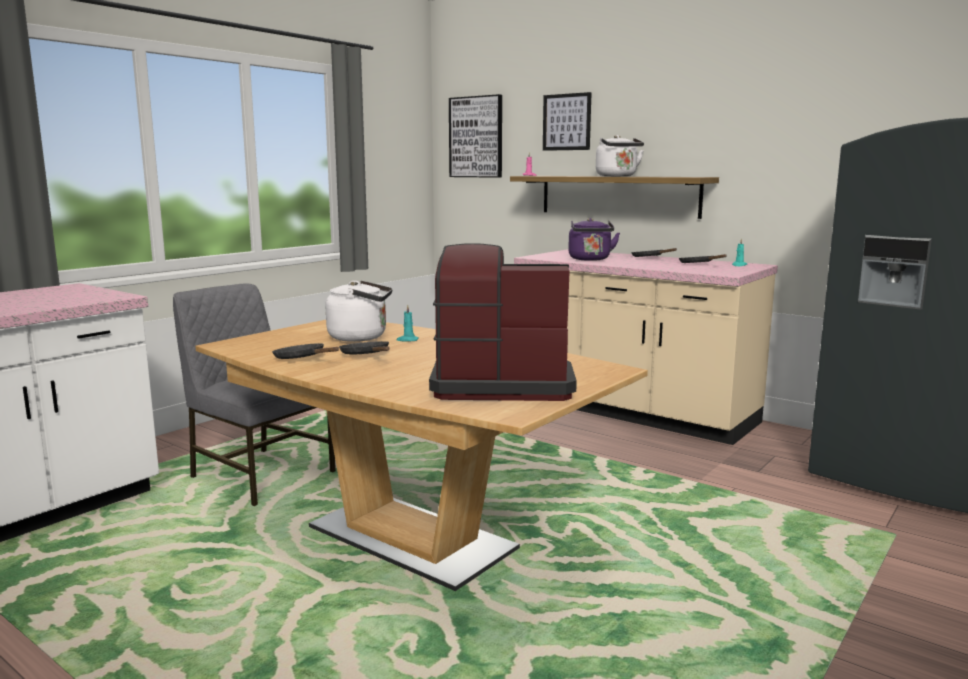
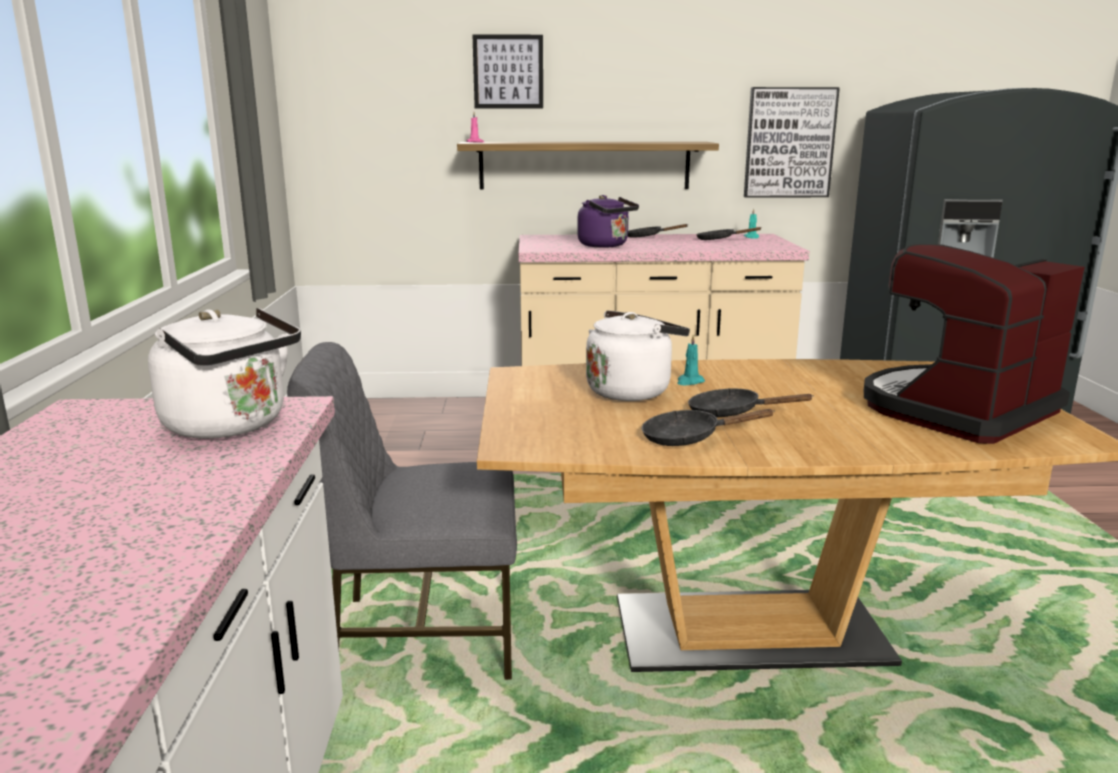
camera: 40 degrees left, 5 degrees up
(476, 137) = (361, 88): picture -> picture (789, 143)
(617, 176) = (601, 142): white kettle -> white kettle (231, 426)

